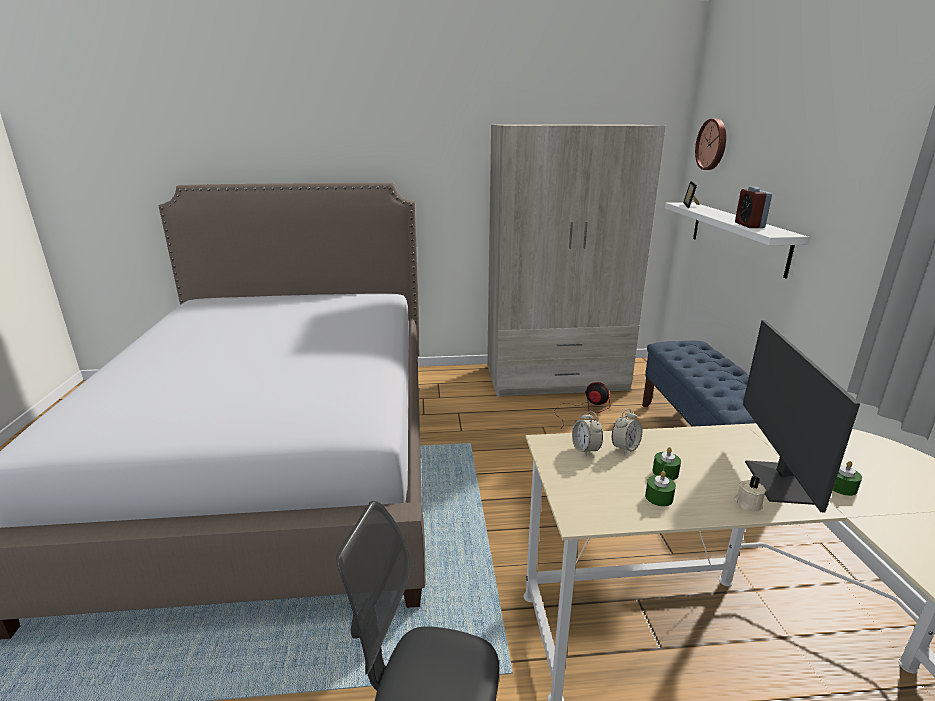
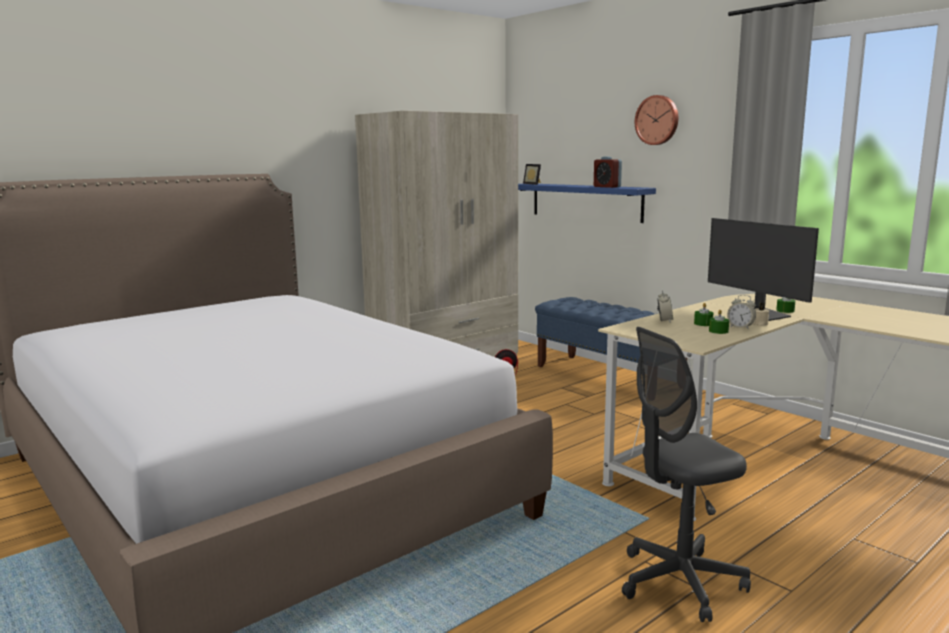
camera: 35 degrees left, 10 degrees down
(585, 449) = (645, 326): alarm clock -> alarm clock (740, 327)
(712, 144) = (539, 132): wall clock -> wall clock (657, 120)
(737, 236) = (585, 201): white shelf -> blue shelf

